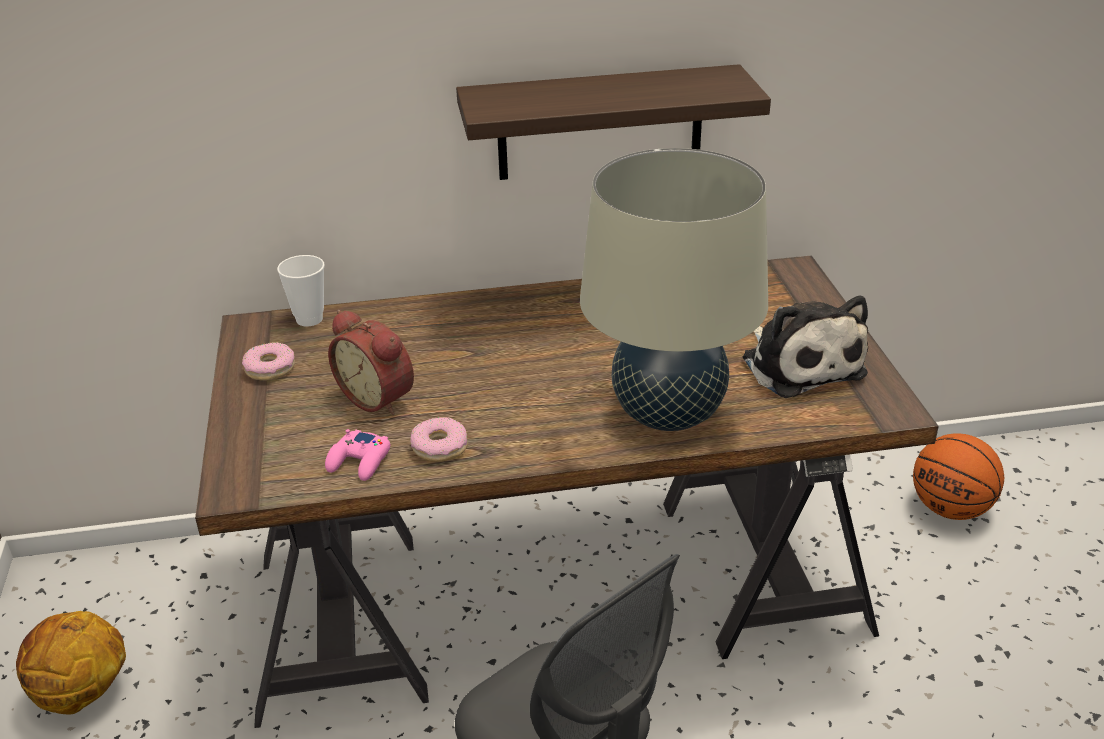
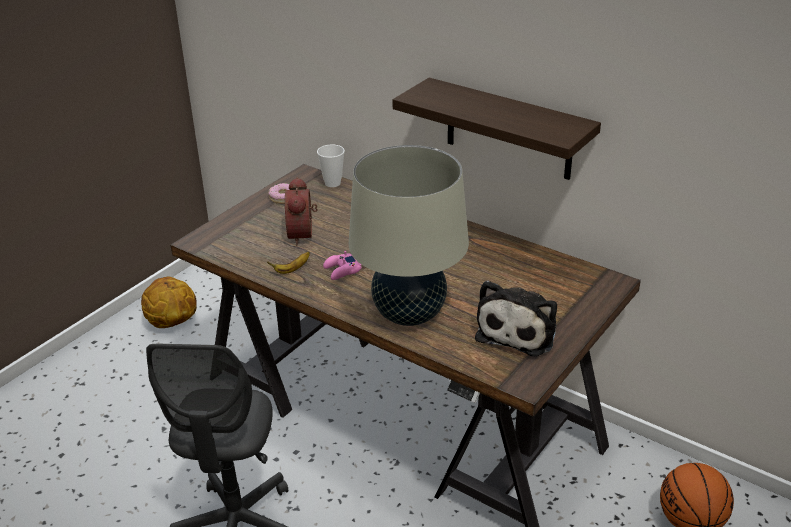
camera: 45 degrees right, 0 degrees up
(359, 461) = (254, 257): pink game controller -> pink game controller (342, 270)
(440, 447) = (292, 269): donut -> banana

